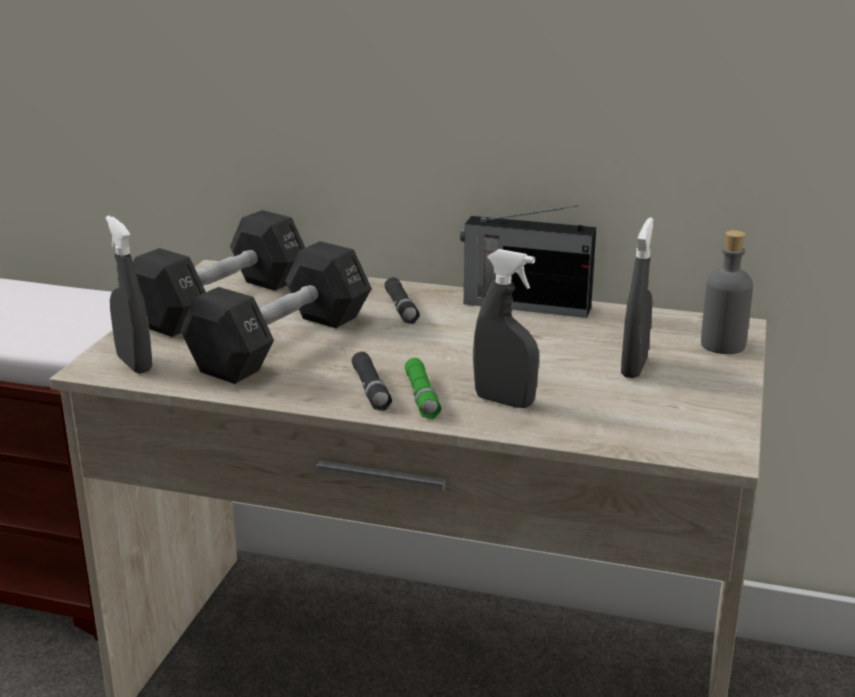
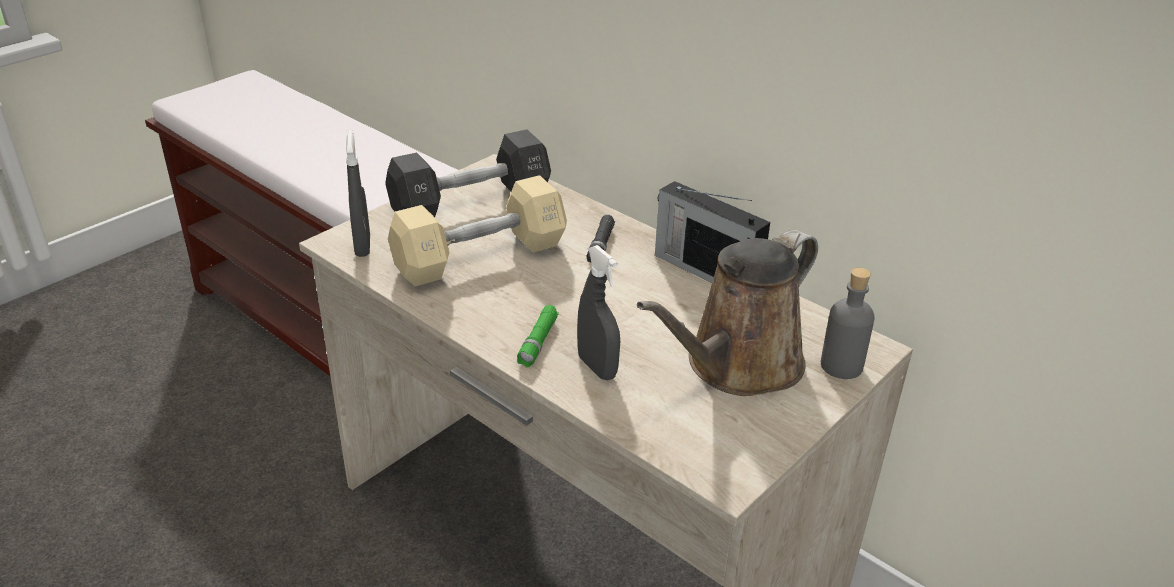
camera: 25 degrees right, 10 degrees up
(281, 343) = (480, 256): black dumbbell -> beige dumbbell
(371, 389) = (506, 322): black flashlight -> none
(634, 367) = (737, 366): grey spray bottle -> brown watering can

